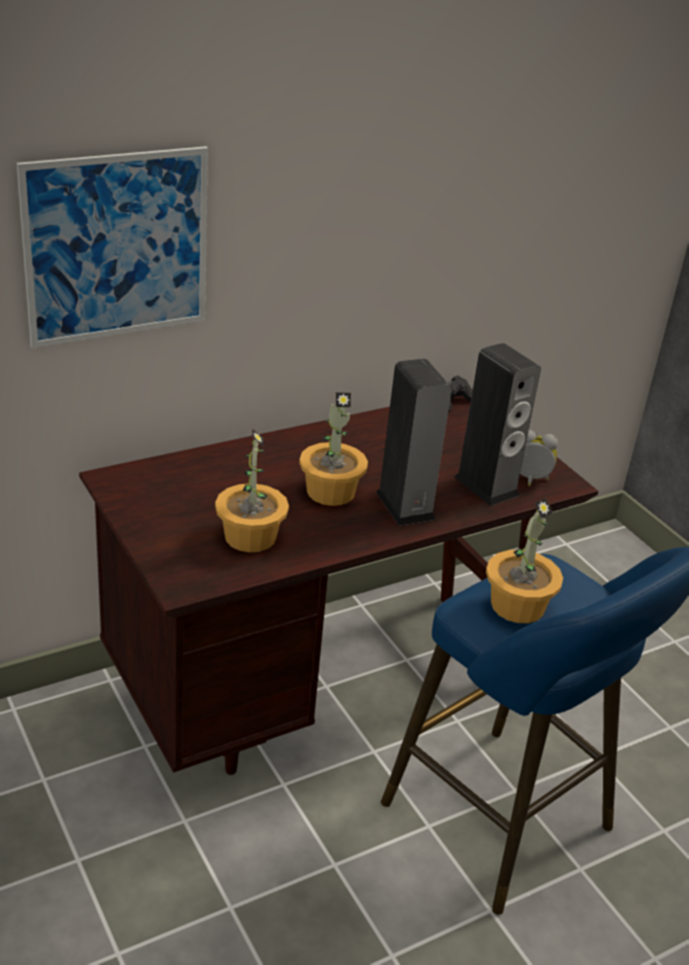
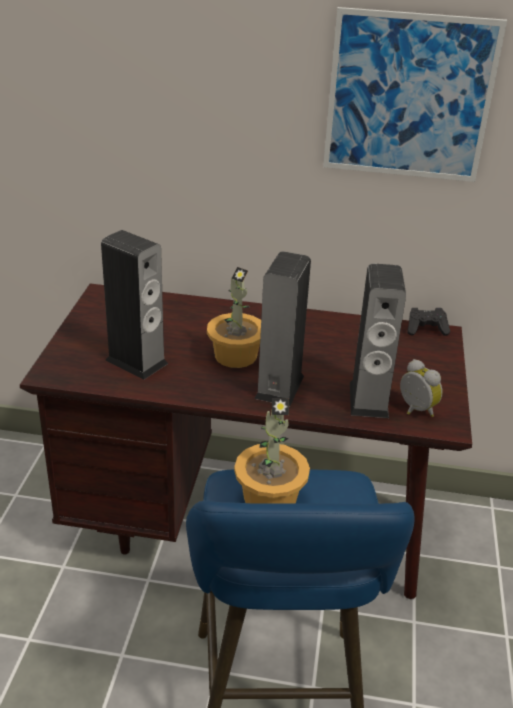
camera: 40 degrees right, 0 degrees up
(117, 247) = (120, 110): picture -> picture (409, 97)
(249, 536) = (136, 362): potted plant -> speaker

